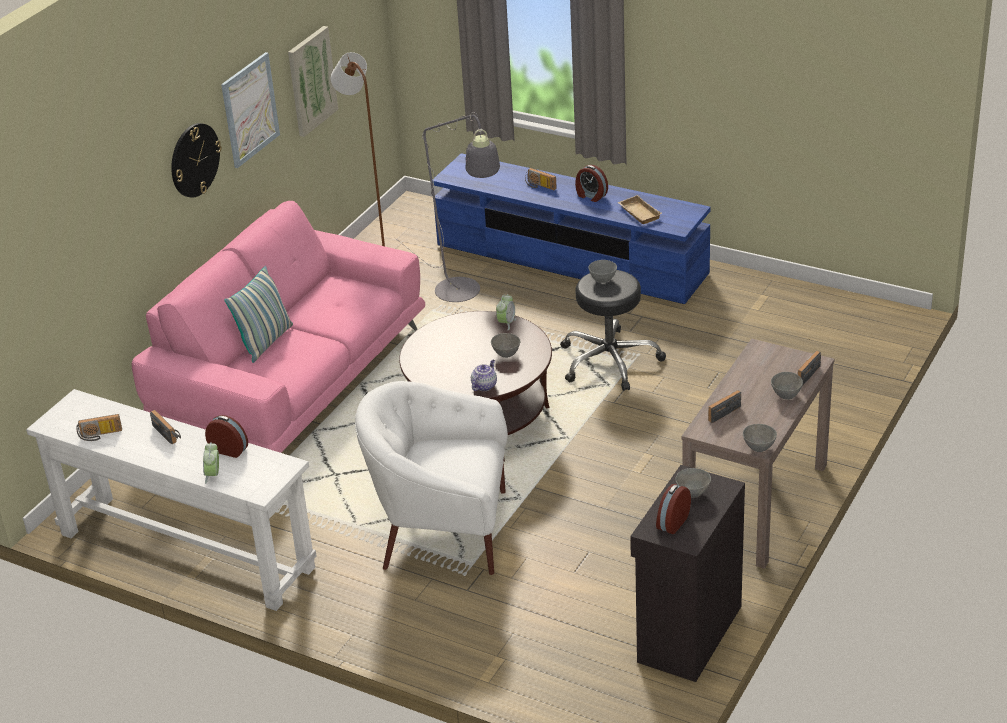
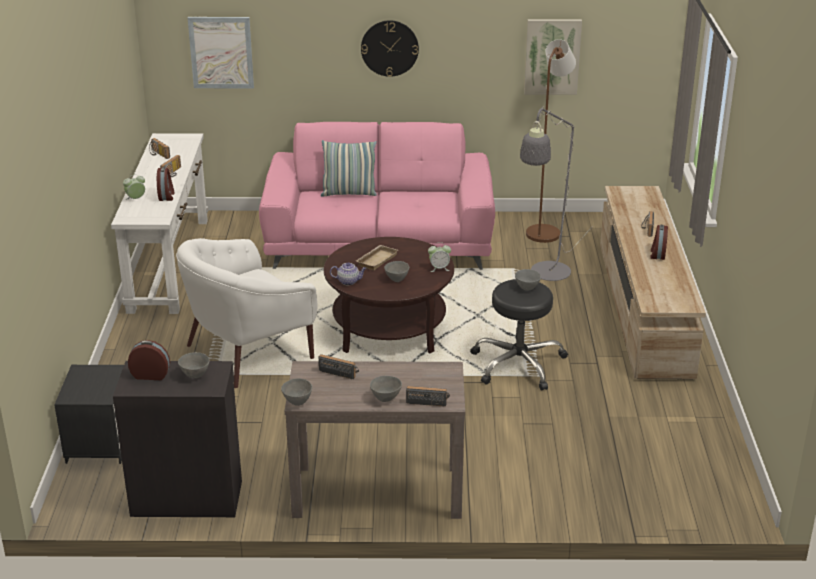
camera: 60 degrees right, 5 degrees down
(250, 109) = (466, 42): picture -> picture (221, 52)
(443, 530) = (248, 351): white armchair -> white armchair turned 105 degrees counterclockwise
(542, 682) = (99, 442): none -> black nightstand
(570, 260) = (643, 307): blue tv stand -> beige tv stand
(638, 213) = (654, 281): beige tray -> beige tray (376, 260)

